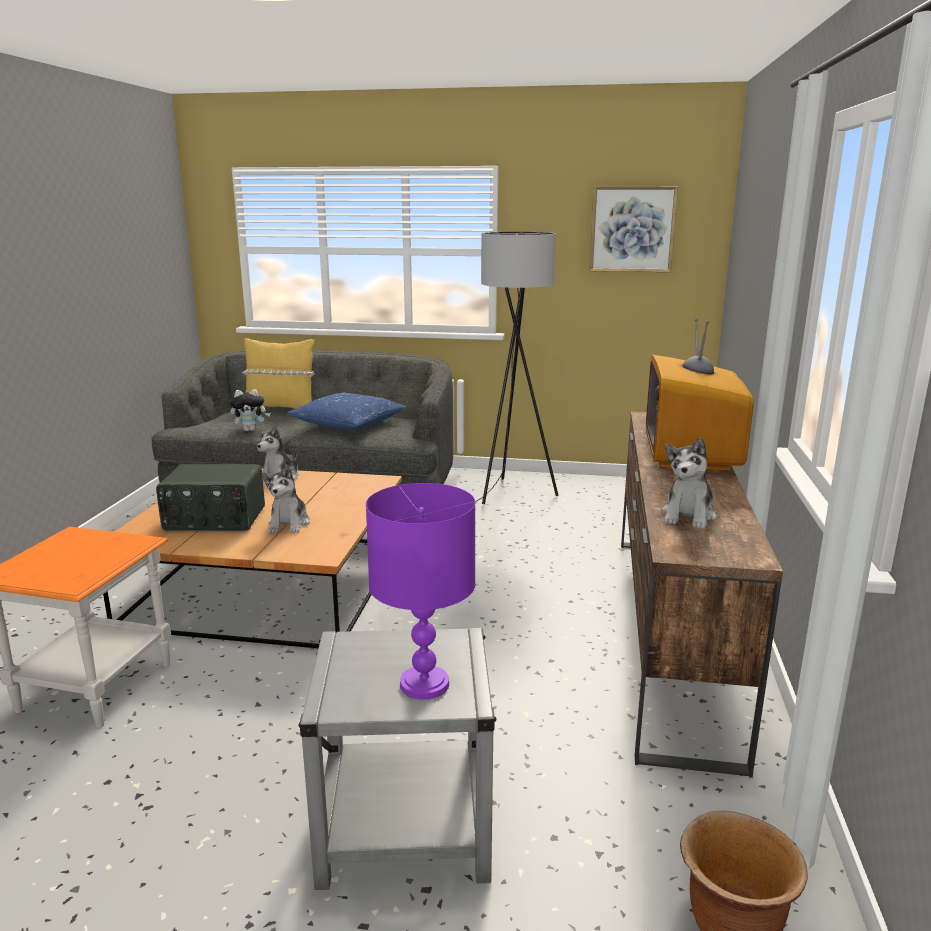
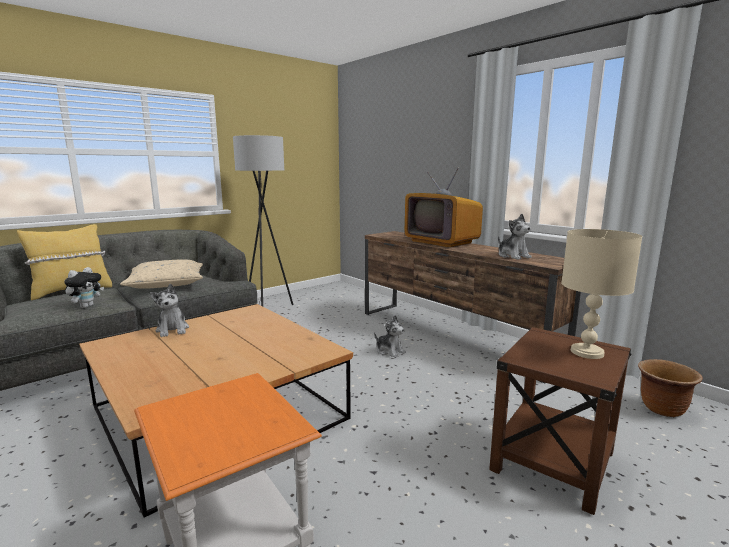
camera: 50 degrees left, 5 degrees down
(214, 520) = (195, 367): radio -> none
(289, 524) = (260, 347): plush toy -> plush toy (390, 351)
(348, 423) = (166, 284): blue pillow -> beige pillow
(403, 828) = (552, 462): grey side table -> brown side table
(424, 685) = (587, 352): purple table lamp -> beige table lamp
(632, 229) = (295, 141): picture -> none

